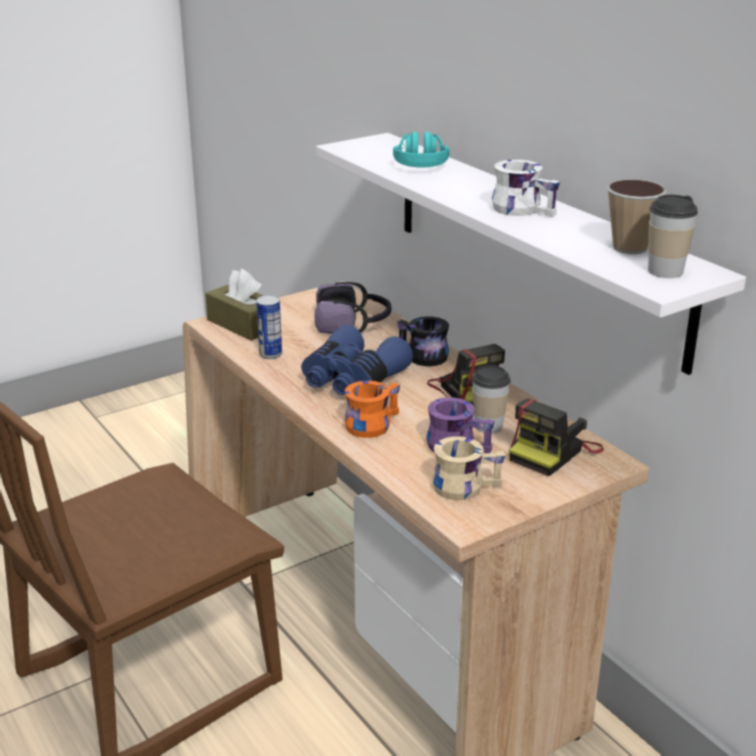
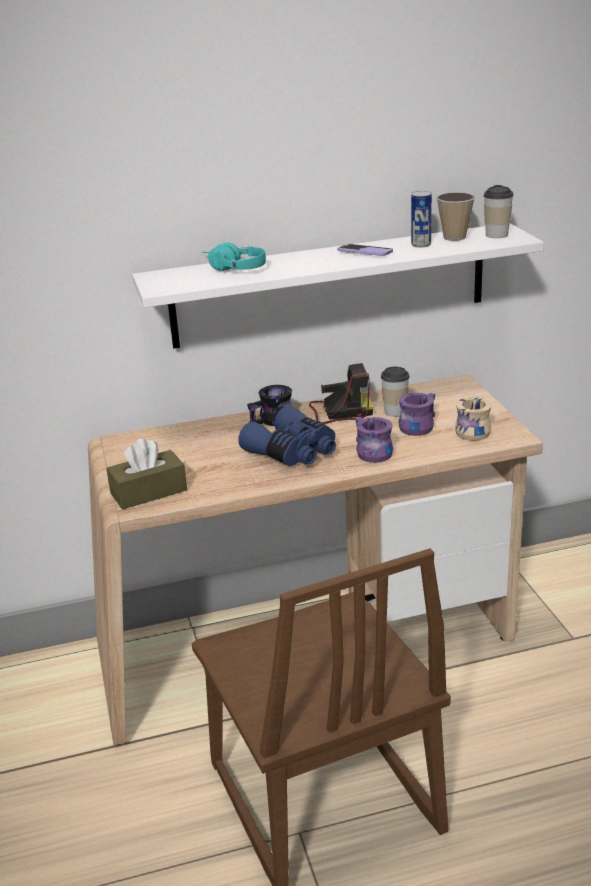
camera: 70 degrees left, 0 degrees up
(270, 354) = (222, 483): can -> can (421, 244)
(353, 324) = (192, 441): headphones -> none
(370, 423) = (369, 452): orange mug -> purple mug
(524, 209) = (365, 252): white mug -> phone
(553, 452) = (440, 397): camera -> none

